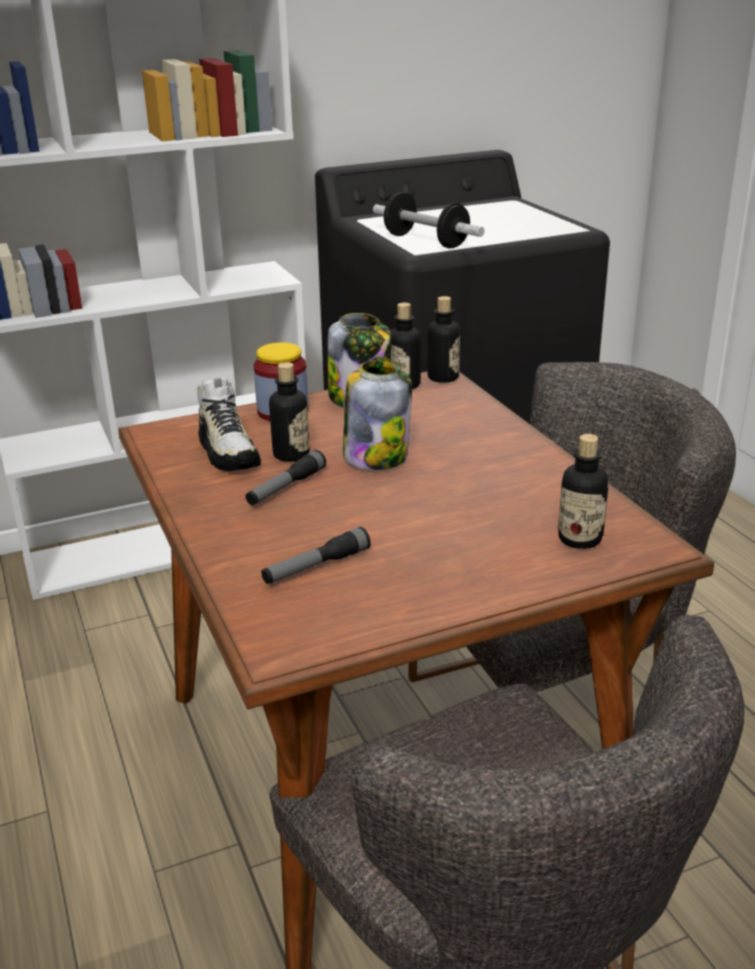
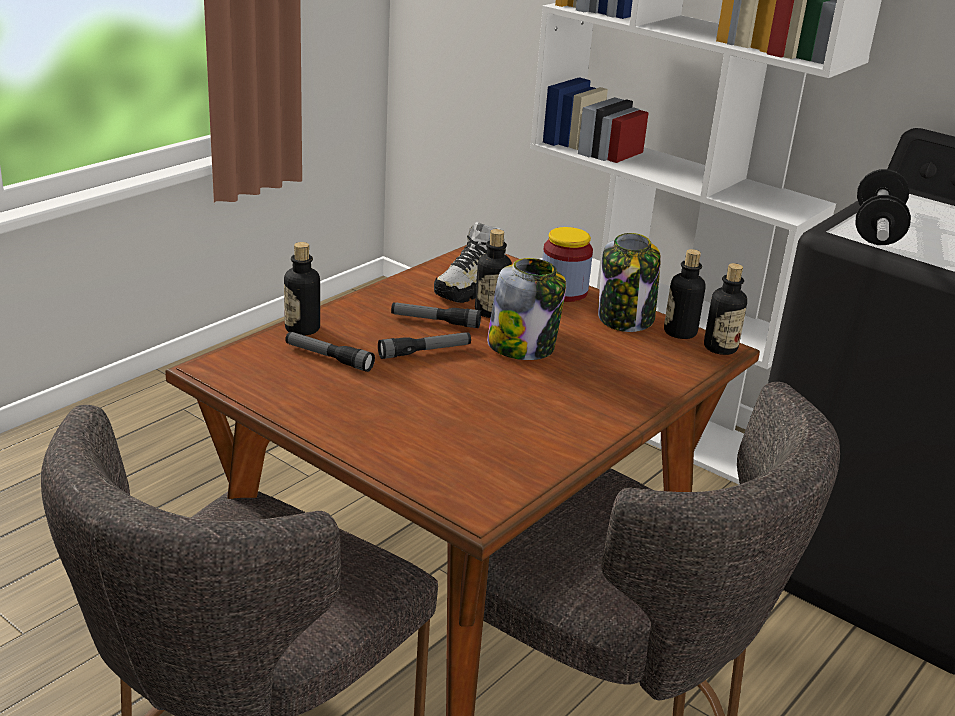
camera: 60 degrees right, 0 degrees up
(347, 507) = (425, 352): none -> flashlight
(579, 539) = (460, 466): bottle -> bottle (302, 328)

